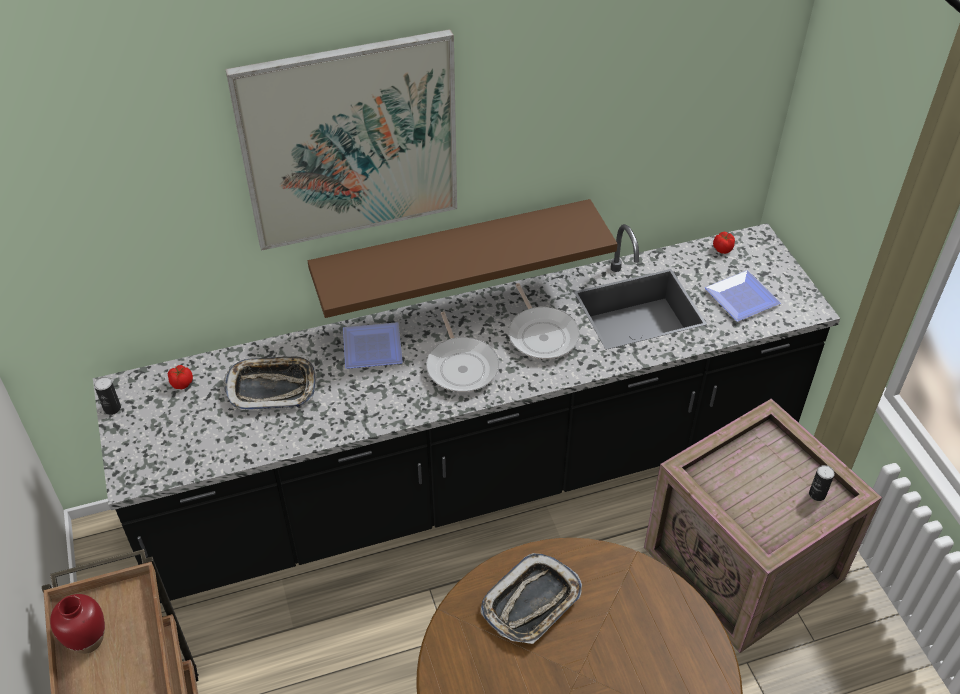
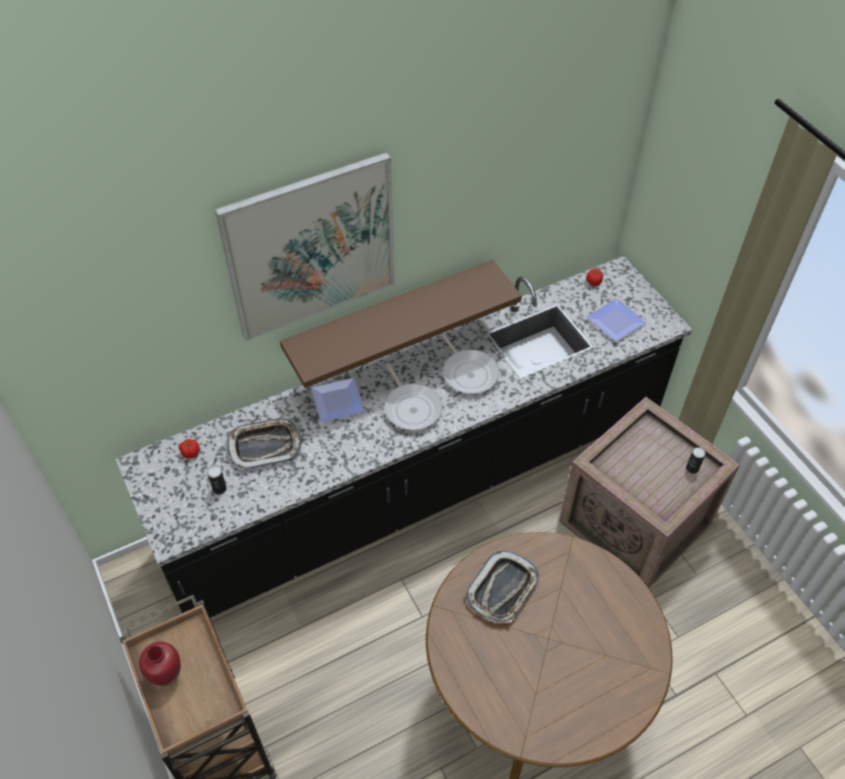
camera: 10 degrees left, 5 degrees up
(112, 408) = (138, 482): can -> can (219, 488)

